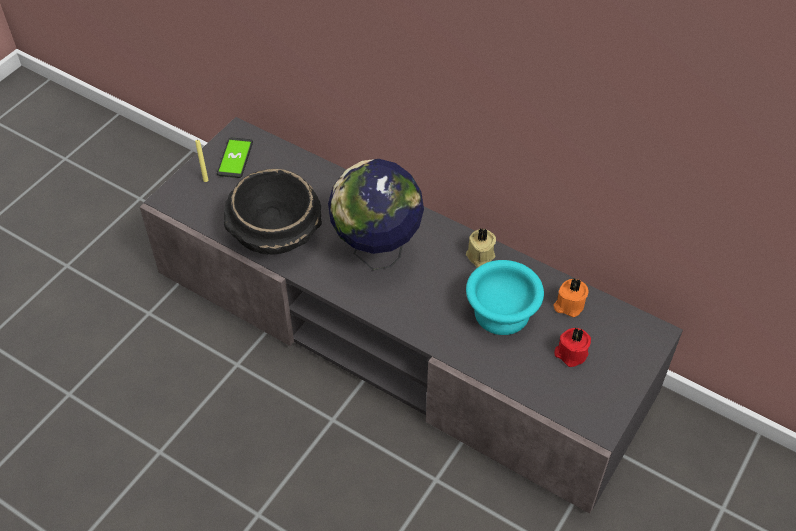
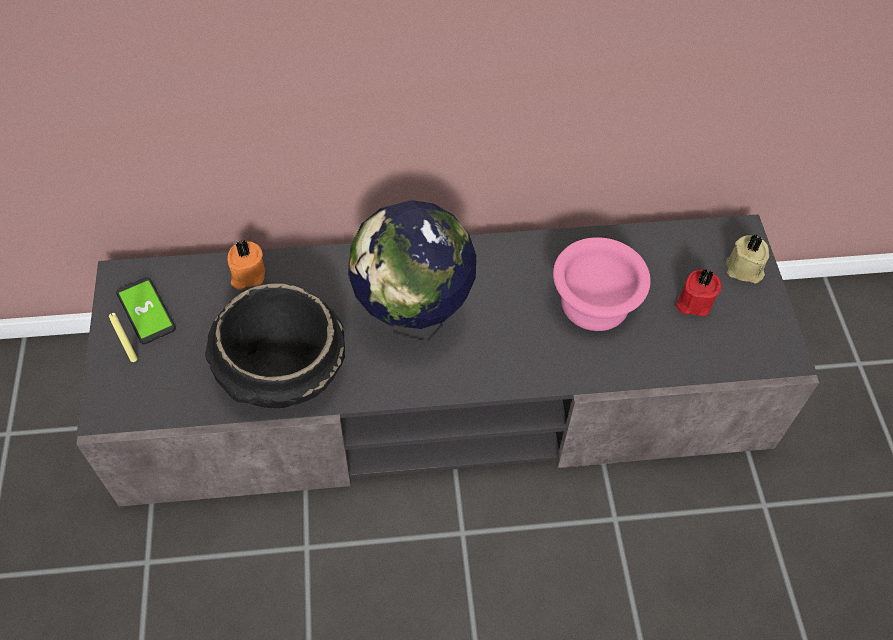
camera: 40 degrees left, 5 degrees up
(480, 257) = (519, 258): beige candle -> beige candle (744, 270)
(500, 314) = (594, 305): turquoise bowl -> pink bowl
(568, 305) = (645, 254): orange candle -> orange candle (247, 275)

